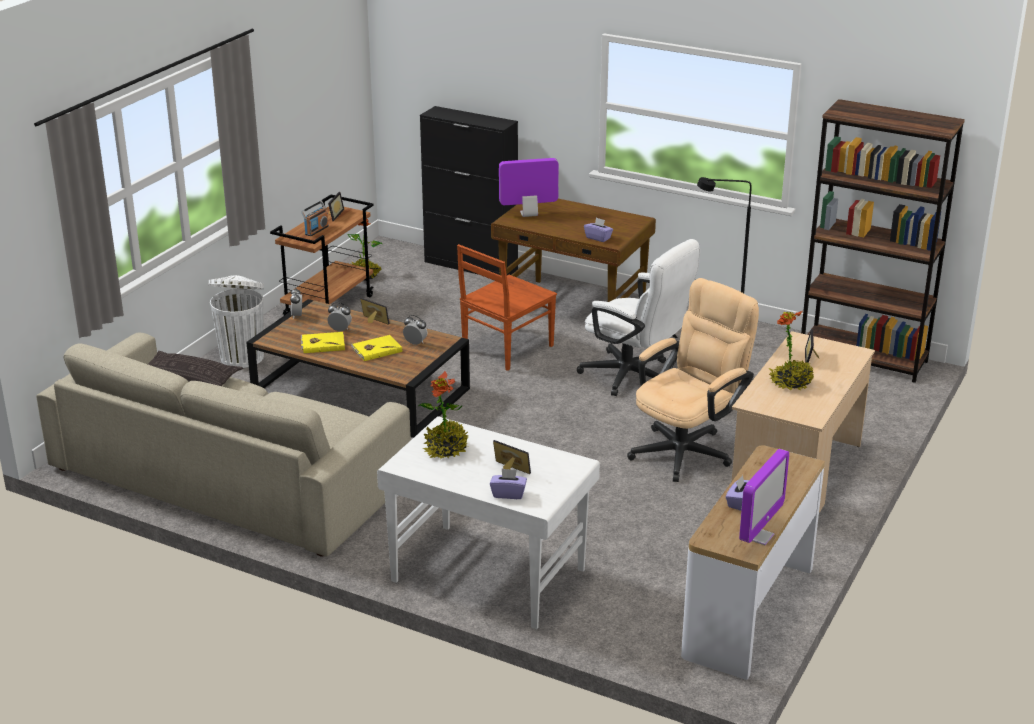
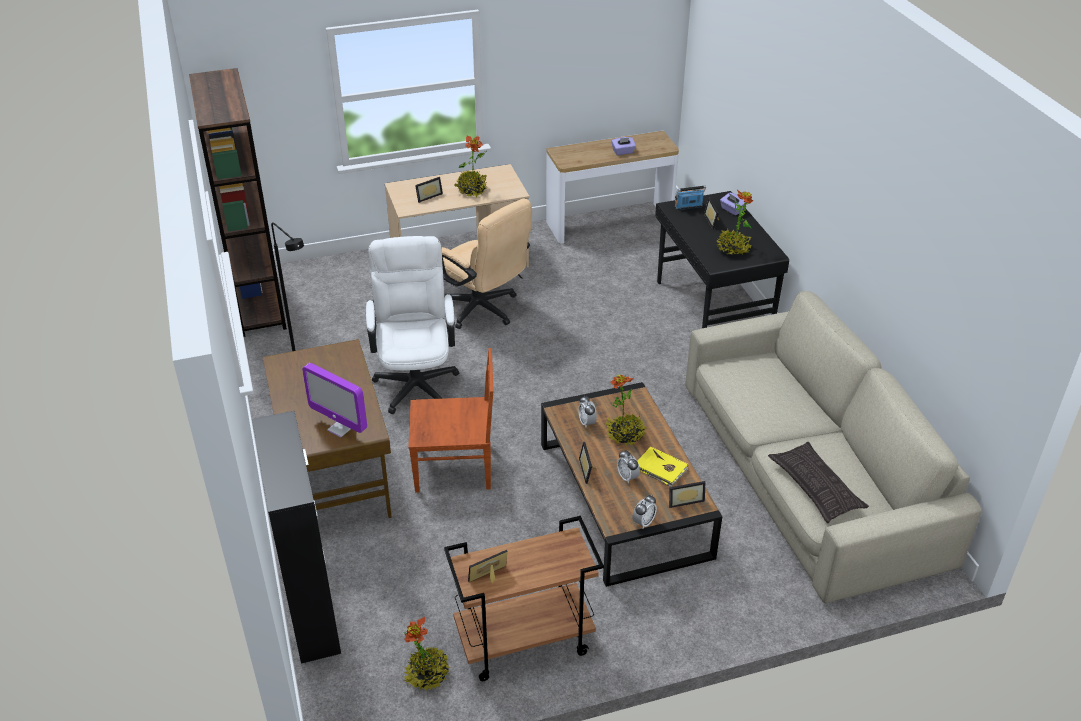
camera: 135 degrees left, 10 degrees up
(242, 357) = (682, 616): white trash can -> none
(283, 337) = (685, 500): none -> picture frame
(316, 230) = (540, 559): radio -> radio (688, 207)
(376, 350) = (625, 435): yellow book -> potted plant
(488, 574) = (712, 307): white desk -> black desk
(598, 238) = (347, 361): purple tissue box -> none
(688, 449) = (483, 310): beige office chair -> beige office chair turned 135 degrees counterclockwise
(758, 536) = (642, 138): monitor -> none

